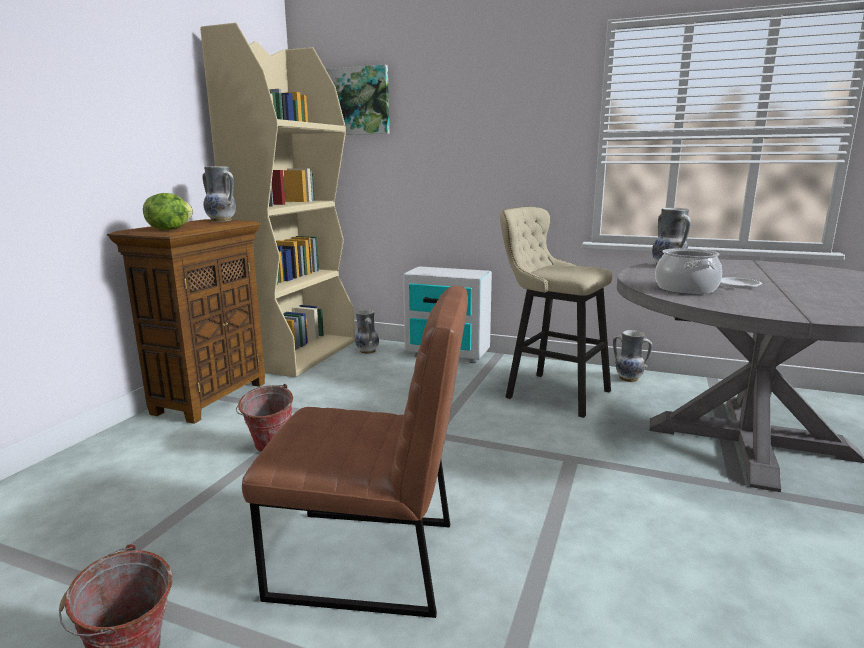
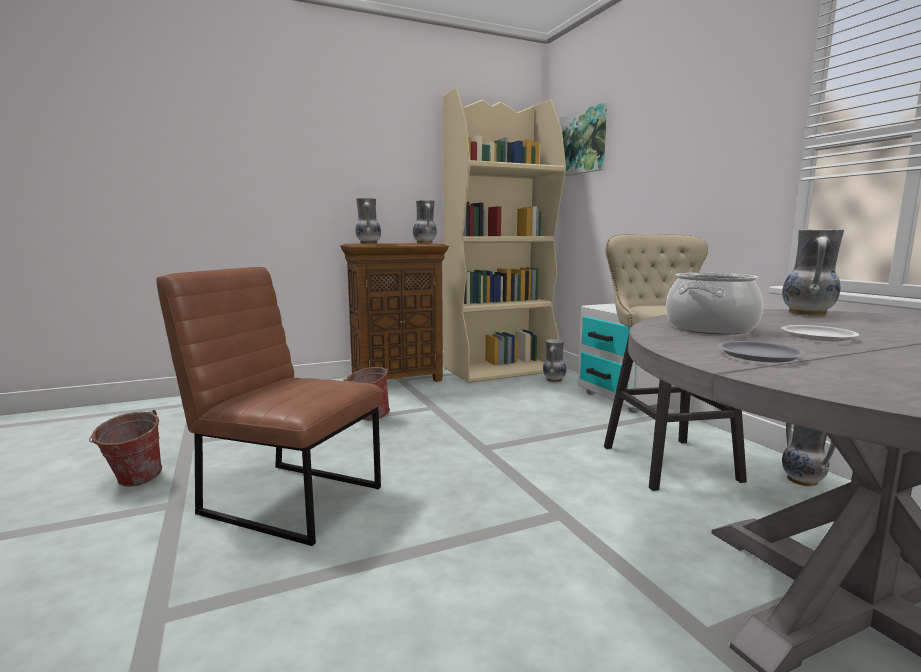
camera: 45 degrees right, 5 degrees down
(169, 229) = (368, 243): lettuce -> vase
(370, 560) = (289, 498): brown chair -> brown chair turned 150 degrees clockwise
(776, 306) = (758, 356): none -> grey plate

